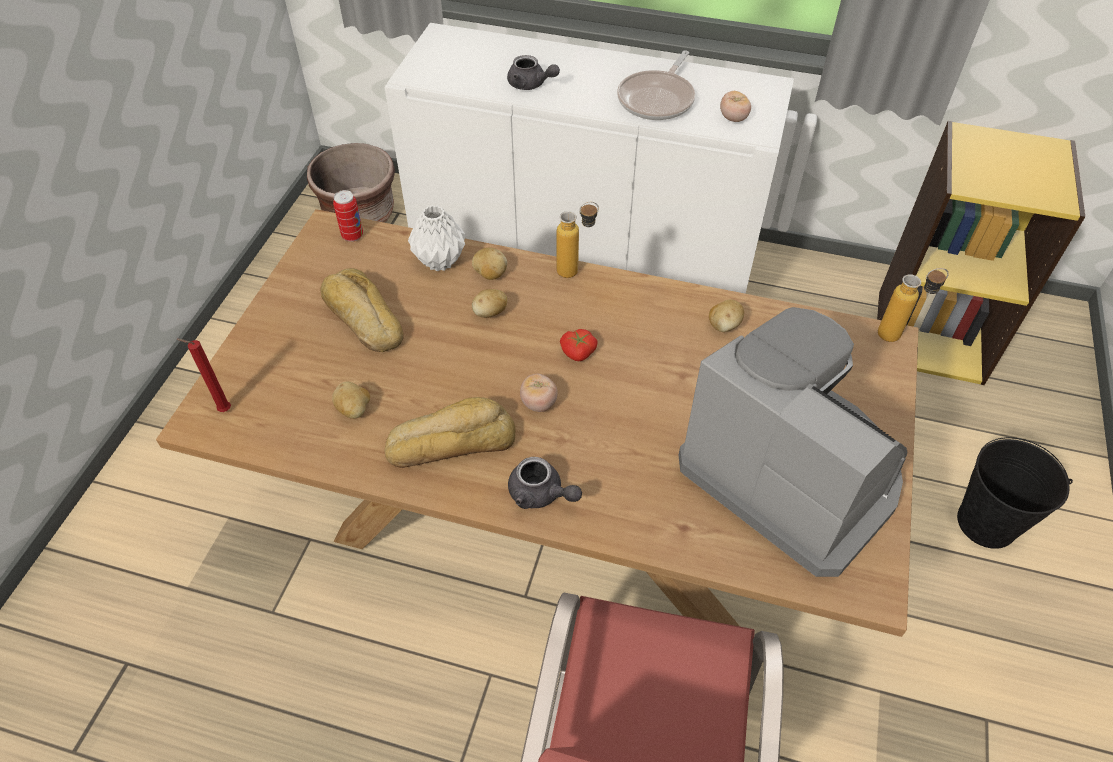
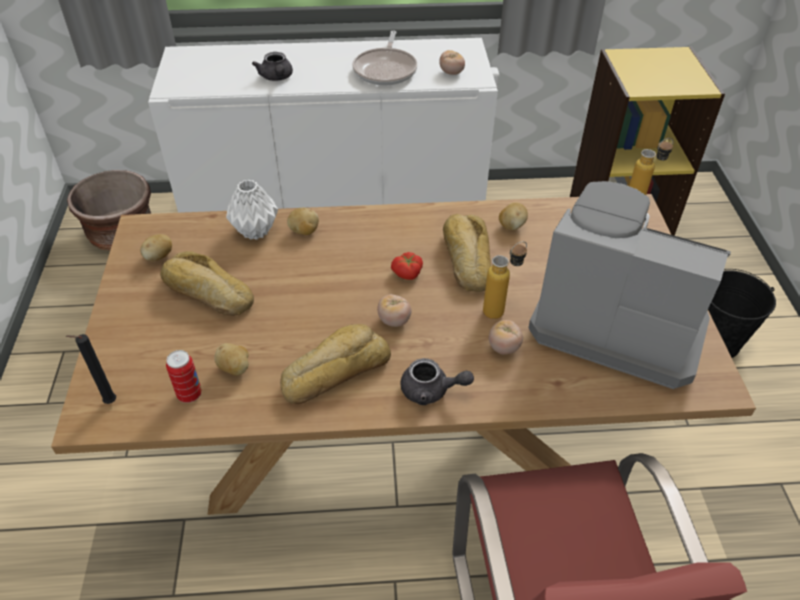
camera: 20 degrees left, 5 degrees down
(222, 410) = (108, 402): red candle -> black candle
(352, 236) = (166, 228): can -> can (189, 394)
(490, 313) = (318, 261): potato -> potato (159, 257)
(530, 85) = (276, 78): grey teapot -> grey teapot turned 60 degrees clockwise
(576, 270) = (375, 212): bottle -> bottle (500, 309)
(643, 468) = (504, 347): none -> tomato
(652, 352) = (466, 258): none -> bread

